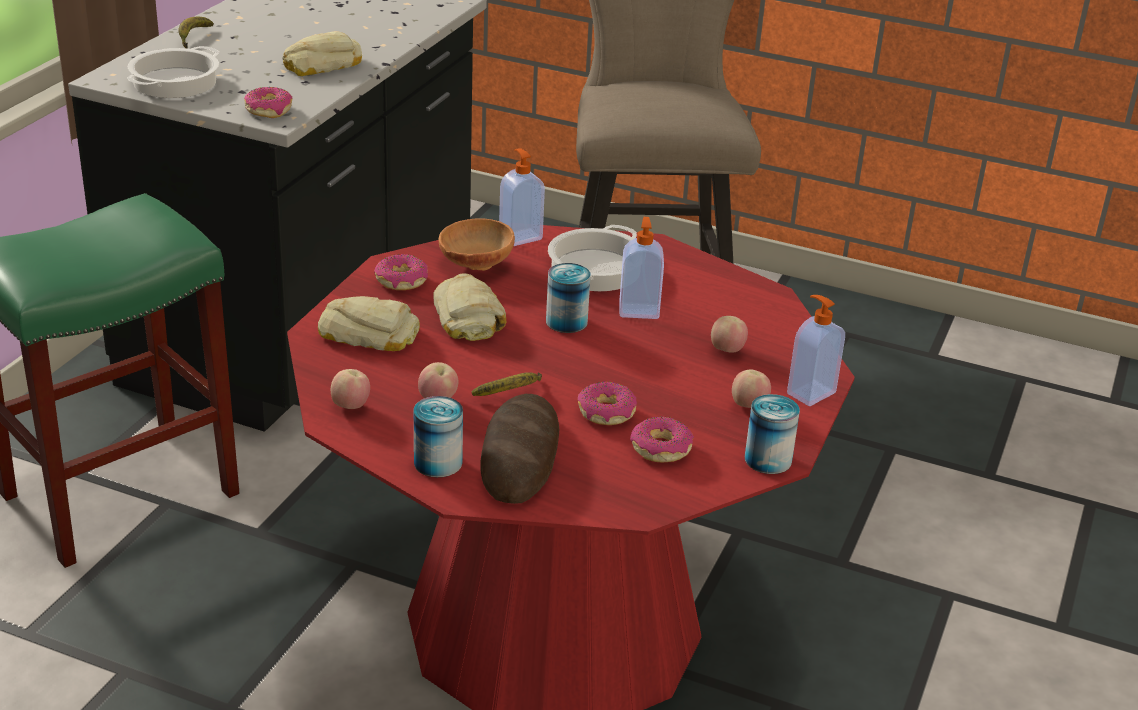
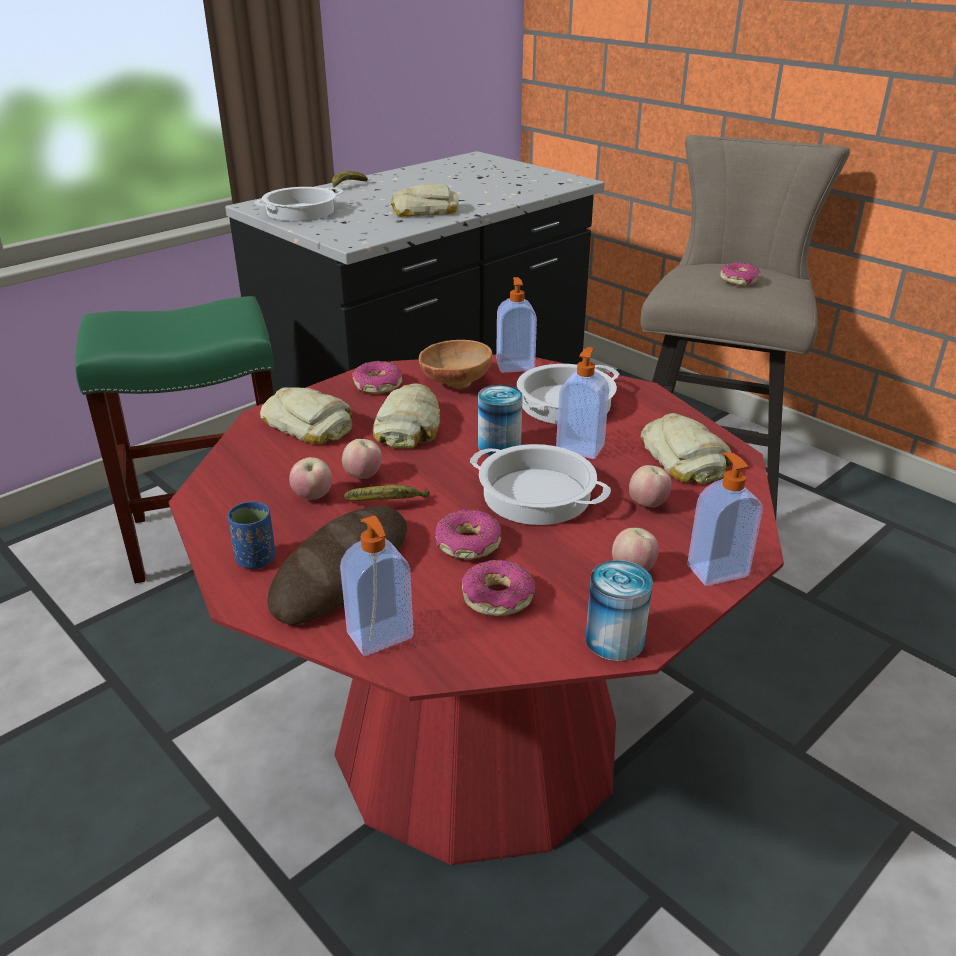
camera: 25 degrees right, 0 degrees up
(269, 110) = (350, 235): donut -> donut (739, 281)
(351, 407) = (229, 487): apple -> apple (363, 477)
(438, 462) = (256, 559): can -> blue cup
(594, 497) = (381, 637): none -> soap dispenser
(630, 360) = (535, 495): none -> cooking pot
(731, 304) = (684, 458): none -> bread

